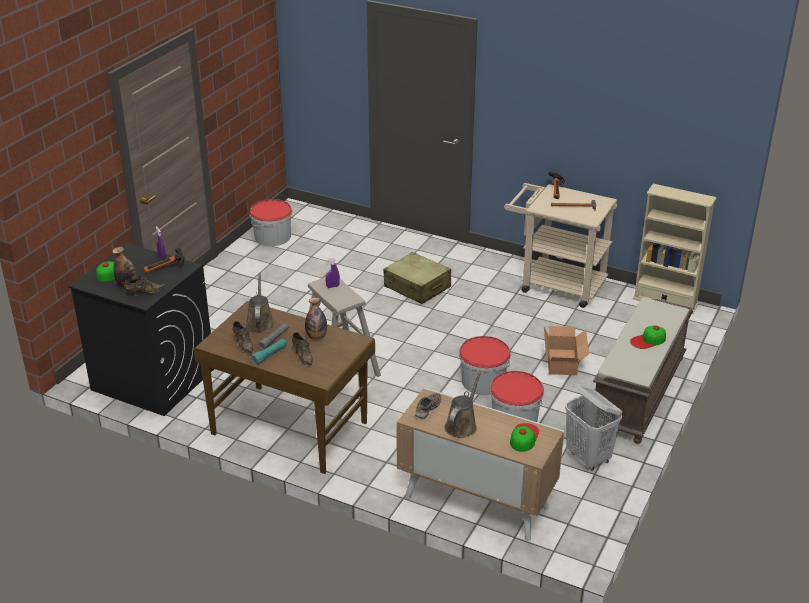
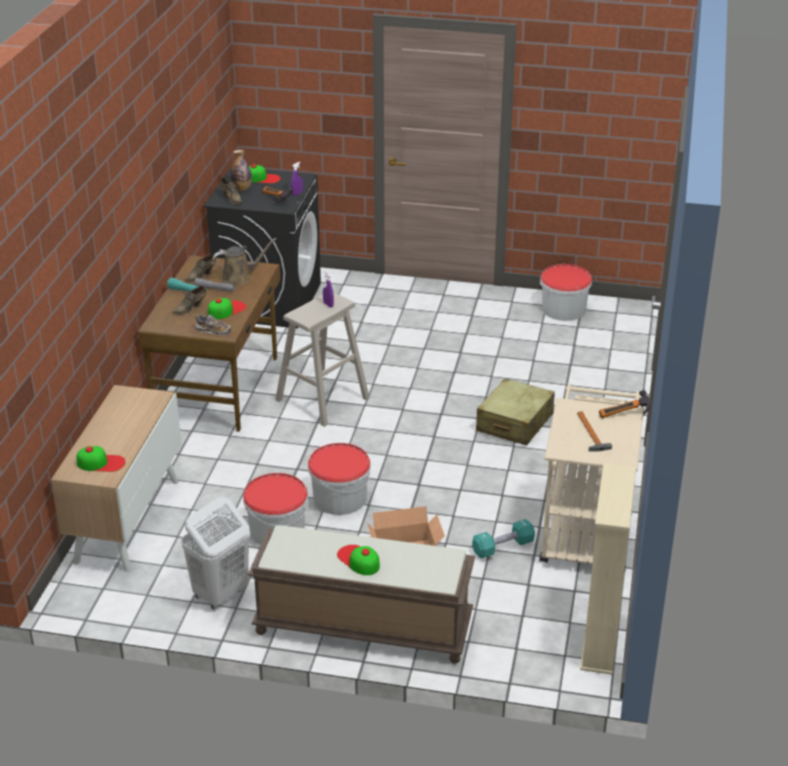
camera: 75 degrees right, 0 degrees up
(316, 337) = (226, 310): bottle -> cap
(428, 409) = (138, 399): shoe -> shoe (213, 330)
(462, 425) = (114, 422): brown watering can -> none
(564, 319) = (503, 547): none -> turquoise dumbbell

